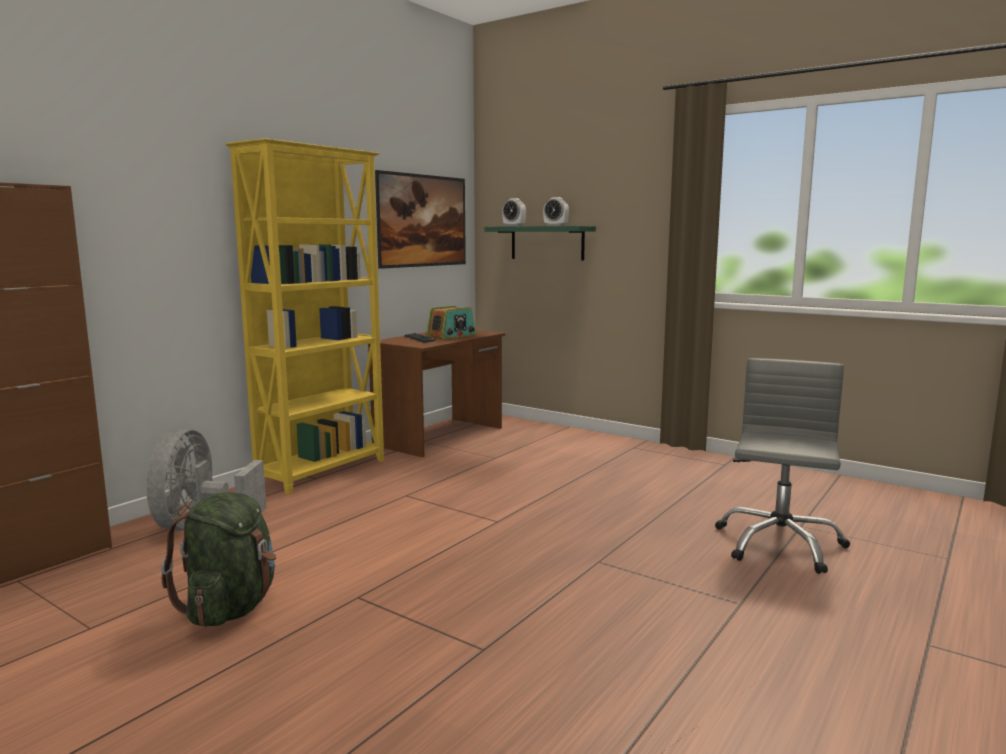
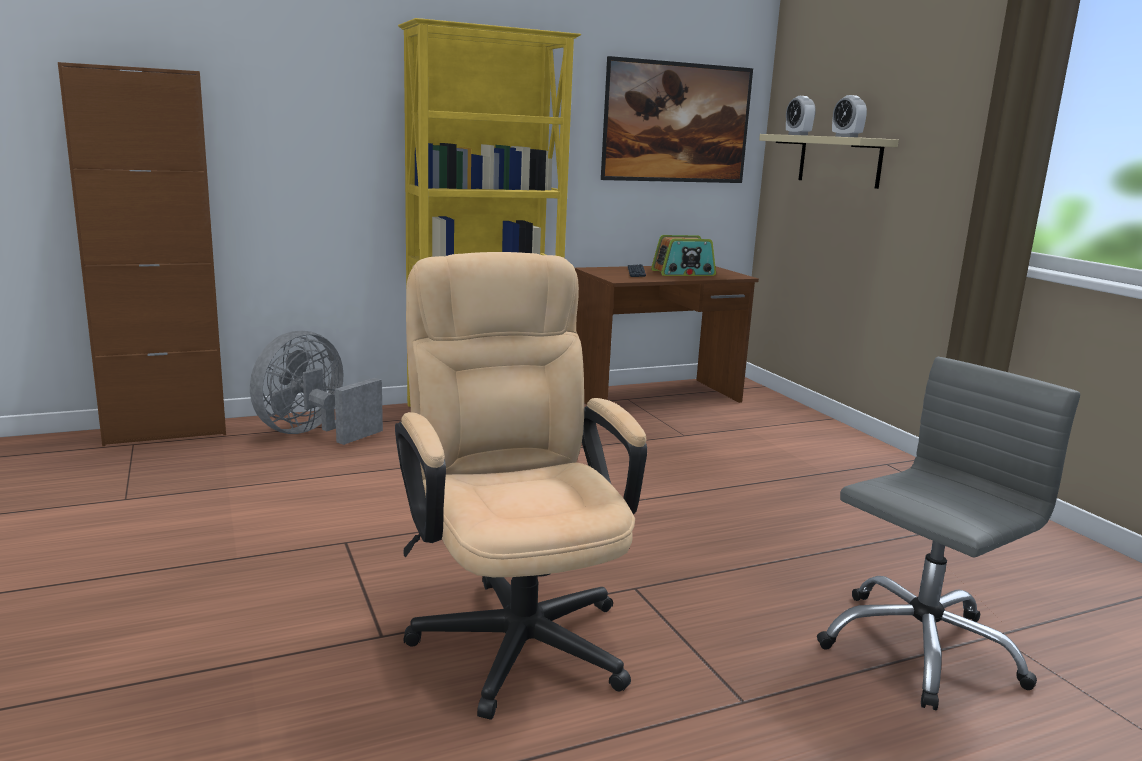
camera: 30 degrees right, 5 degrees up
(231, 607) = (237, 516): green backpack -> none
(547, 243) = (839, 160): green shelf -> beige shelf
(564, 612) = (515, 630): none -> beige office chair

